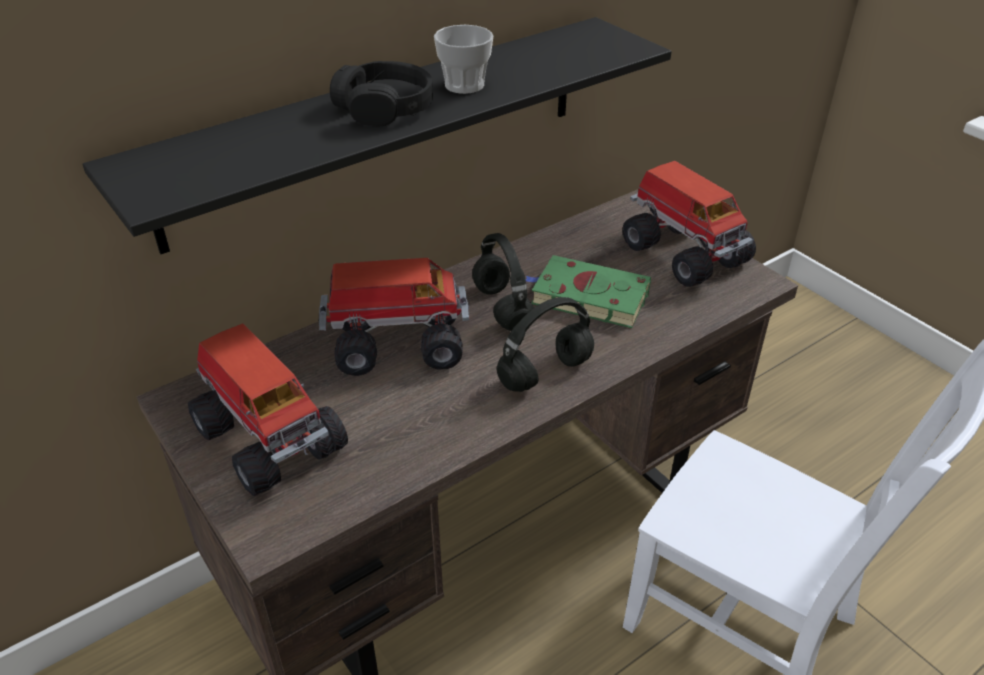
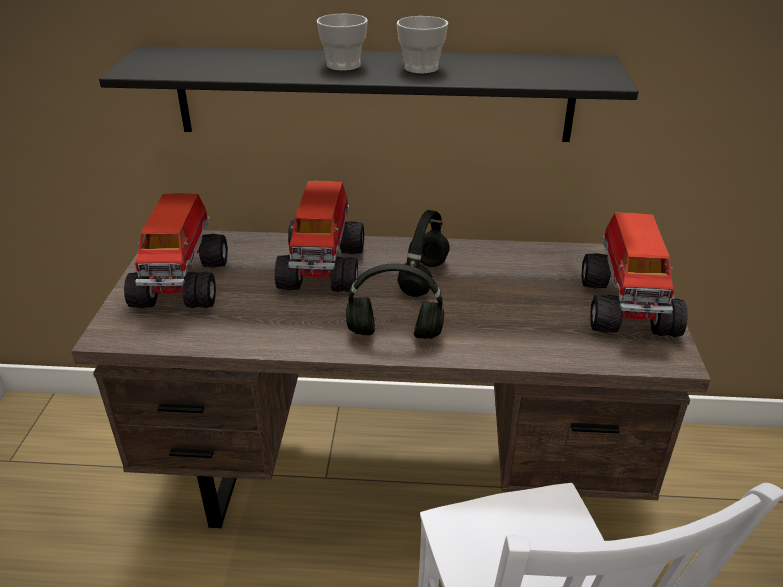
camera: 40 degrees right, 5 degrees down
(384, 107) = (343, 65): black headphones -> cup
(396, 343) = (323, 267): toy truck -> toy truck turned 60 degrees clockwise
(587, 296) = (498, 299): green book -> none

